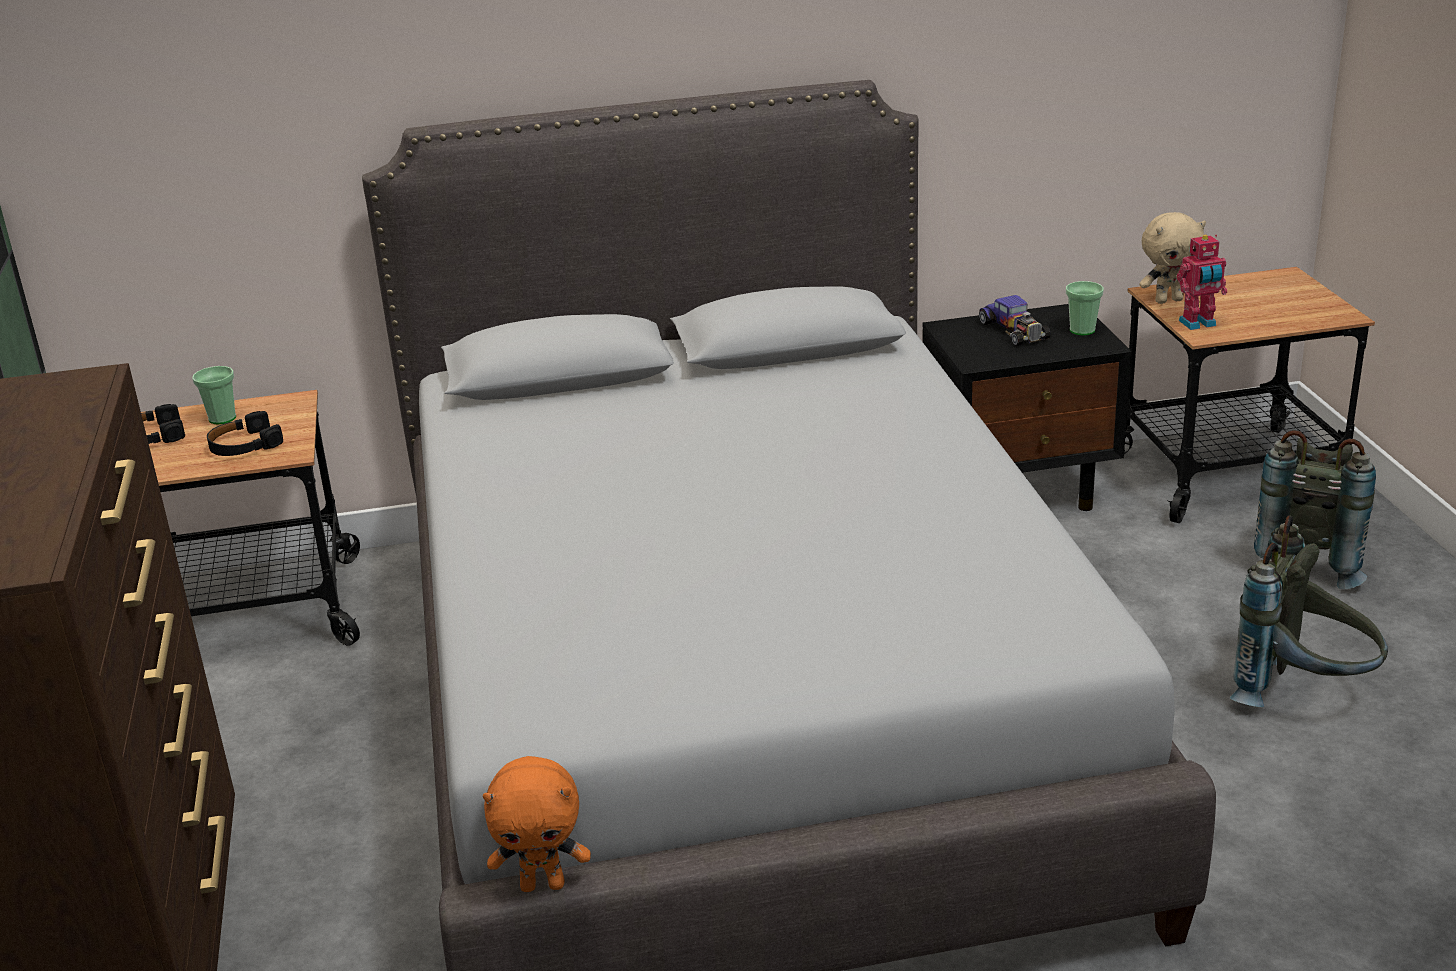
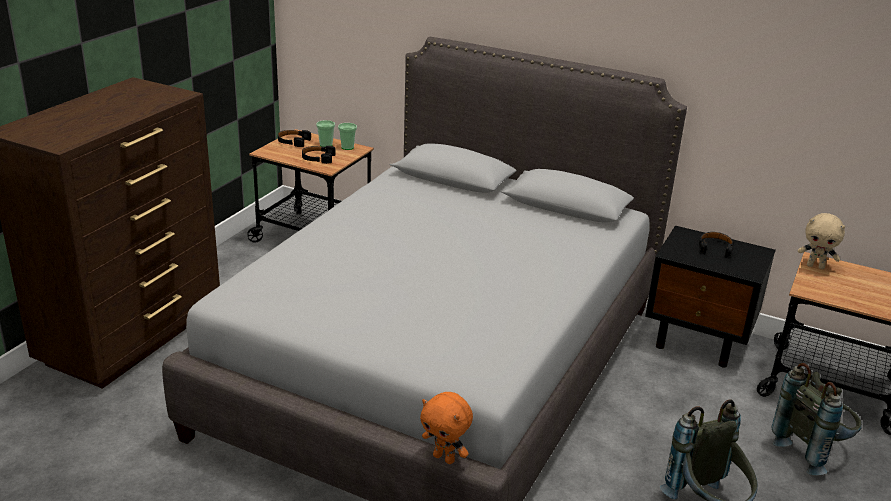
camera: 35 degrees right, 0 degrees up
(543, 884) = (206, 367): orange plush toy -> orange plush toy (444, 458)
(1014, 331) = (715, 248): toy car -> black headphones
(1082, 330) = (751, 262): cup -> cup (347, 147)
(1198, 324) = (811, 284): toy robot -> none

